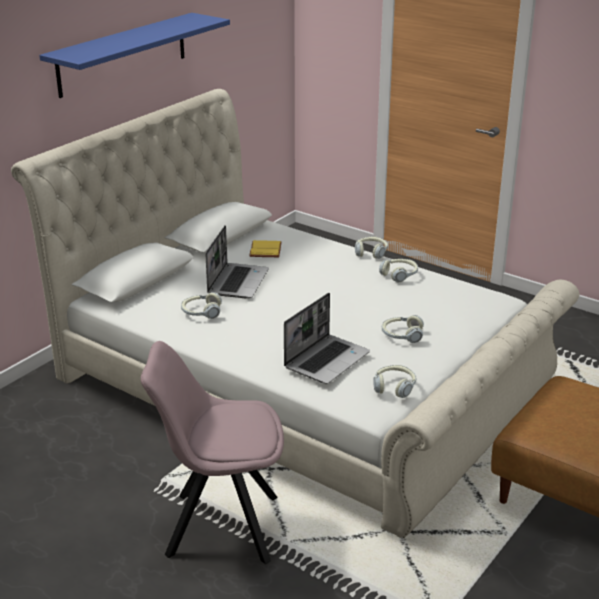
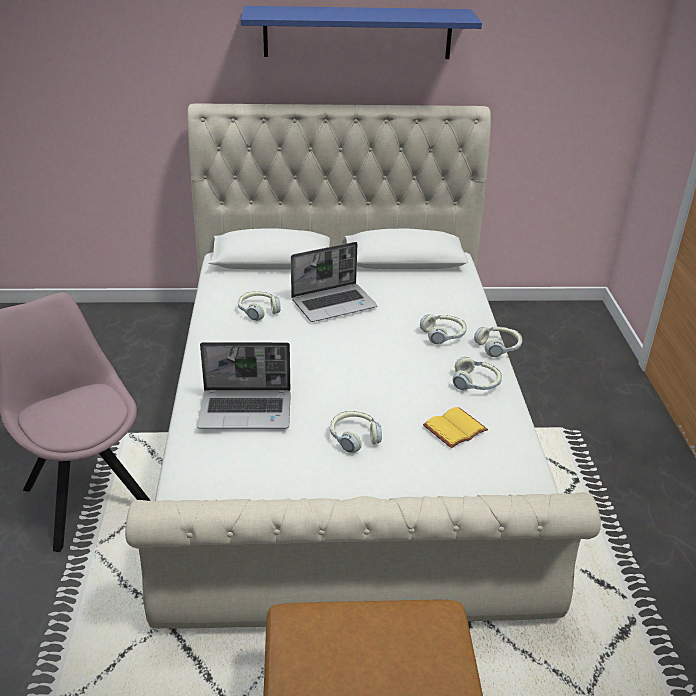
camera: 50 degrees right, 5 degrees up
(266, 250) = (411, 292): yellow book -> yellow book (455, 430)
(394, 387) = (244, 474): headphones -> headphones (443, 335)

